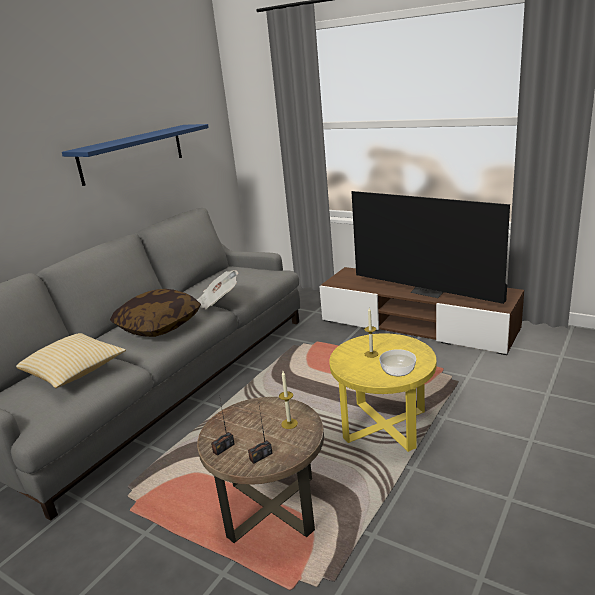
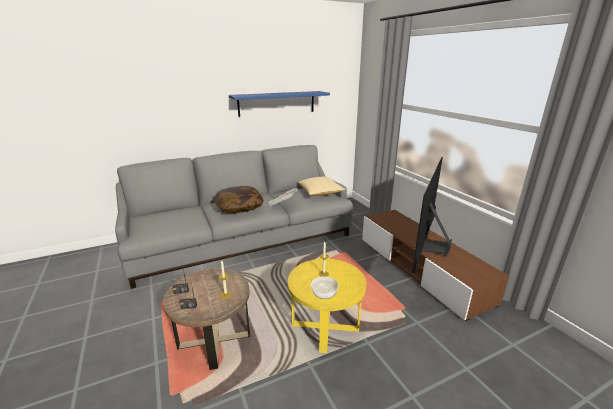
camera: 30 degrees right, 0 degrees up
(75, 372) = (177, 217): pillow -> pillow (320, 193)
(429, 291) = (430, 247): television -> television turned 45 degrees clockwise

